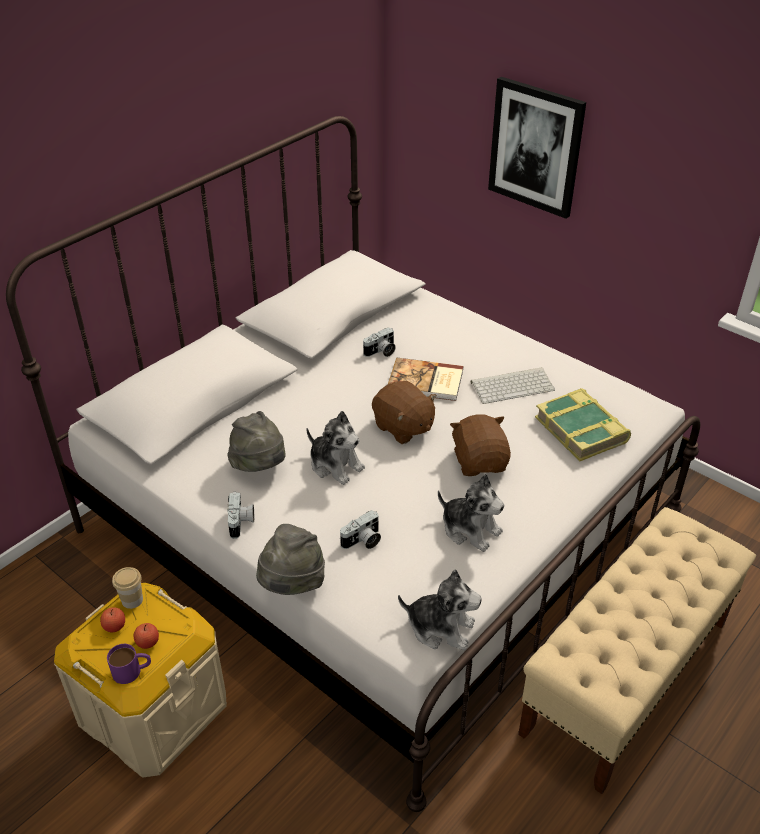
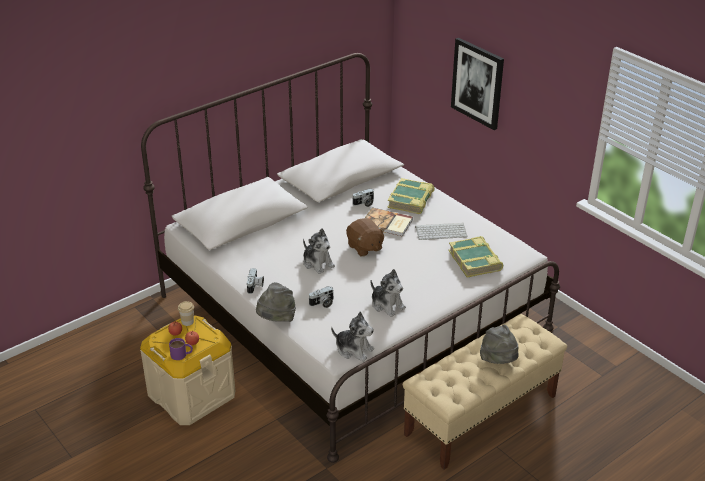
camera: 10 degrees right, 5 degrees down
(260, 467) = (273, 259): grey hat -> grey hat (498, 361)
(450, 339) = (411, 200): none -> book
(480, 462) = (405, 271): brown plush toy -> none

